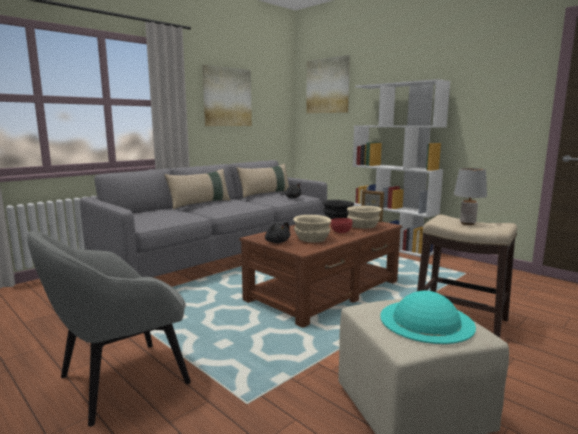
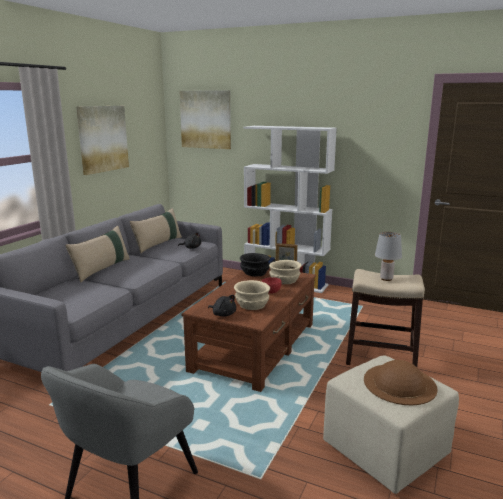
camera: 20 degrees left, 5 degrees up
(426, 320) = (399, 383): turquoise hat -> brown hat

